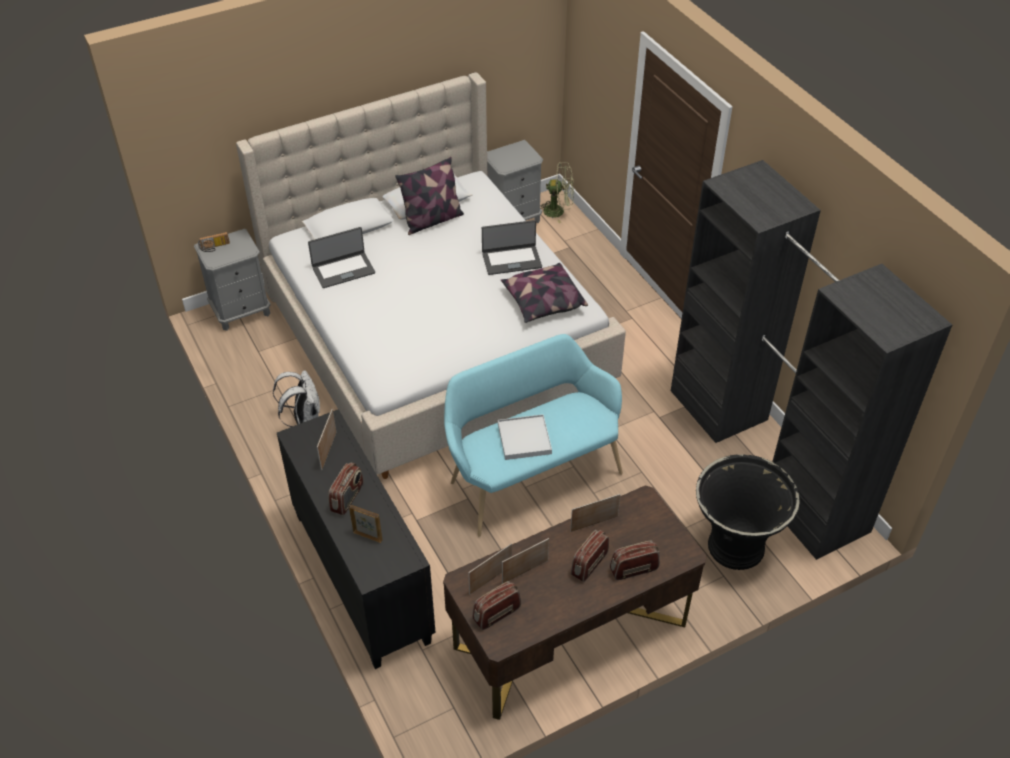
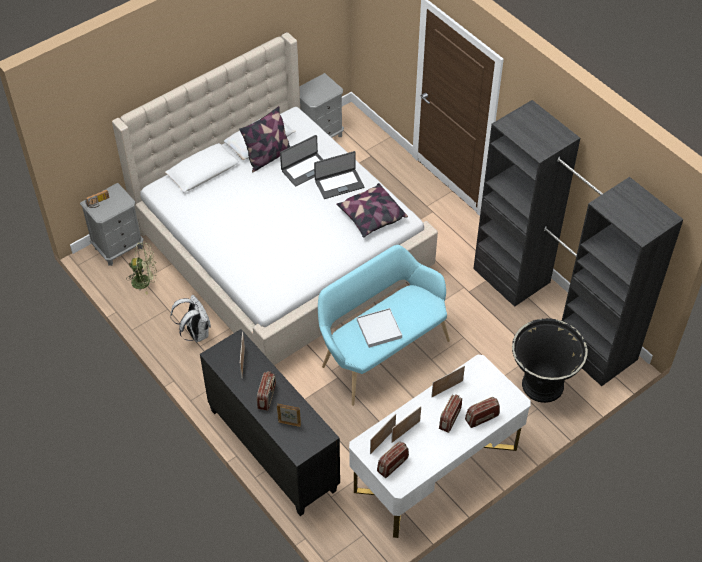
camera: 10 degrees left, 5 degrees up
(343, 270) = (208, 210): laptop -> laptop (305, 169)
(558, 211) = (355, 124): green fan -> green fan (145, 281)
(570, 635) = (436, 469): brown desk -> white desk

